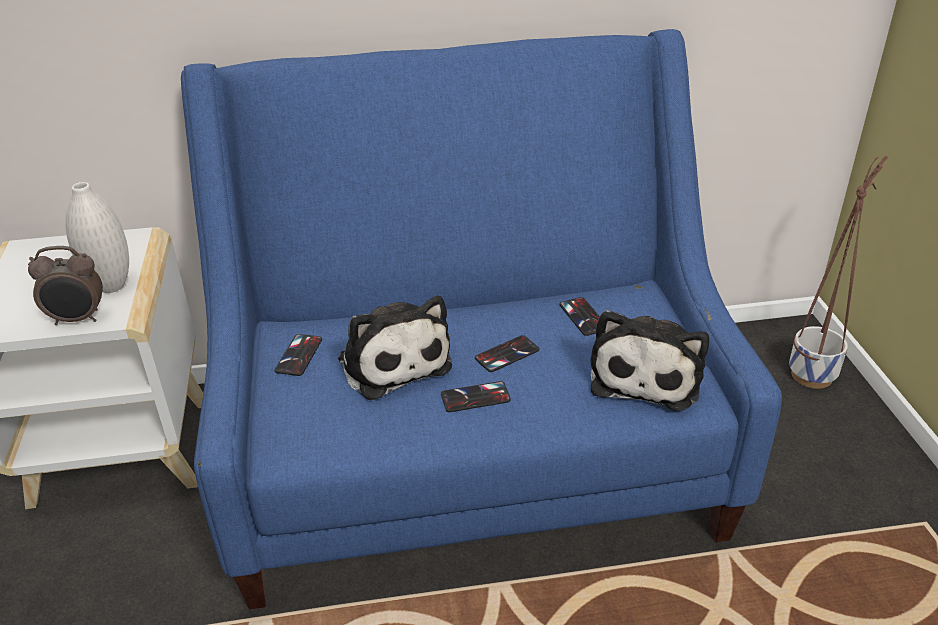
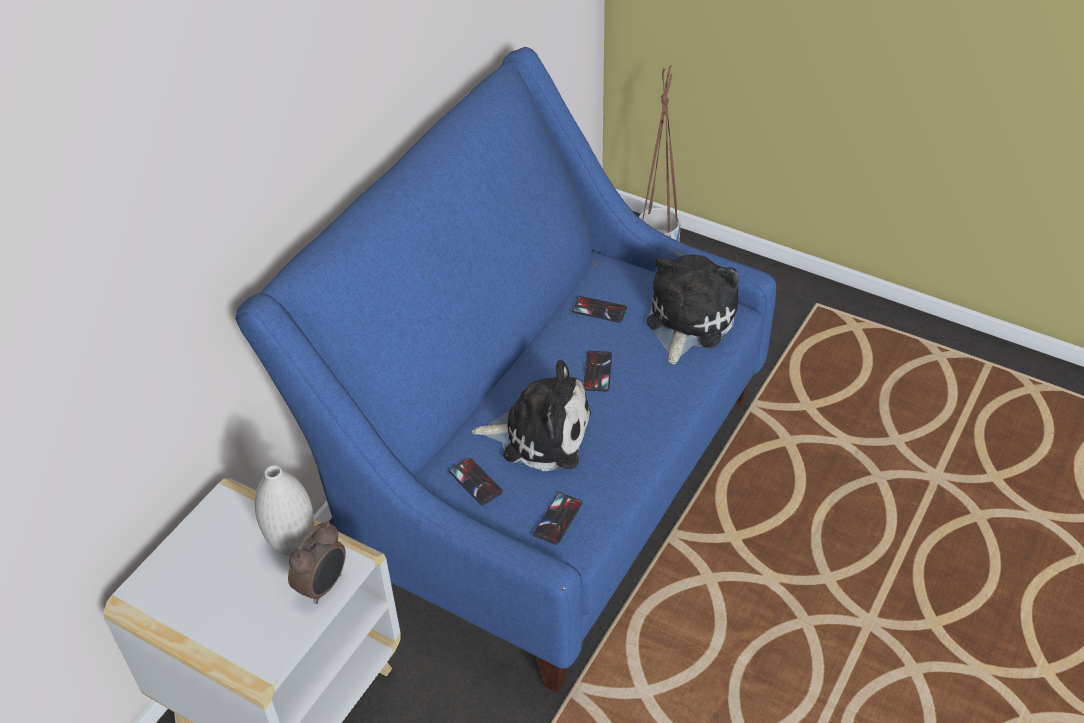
camera: 50 degrees left, 10 degrees up
(475, 397) = (625, 413): phone -> phone (558, 519)
(646, 374) = (688, 321): plush toy -> plush toy turned 120 degrees counterclockwise

